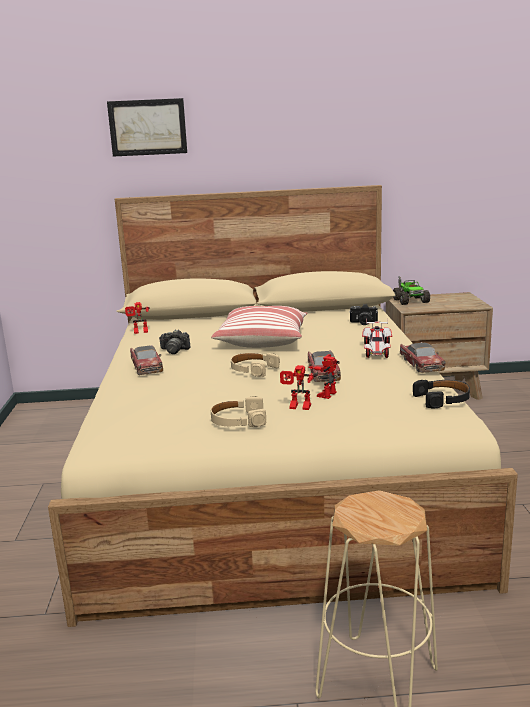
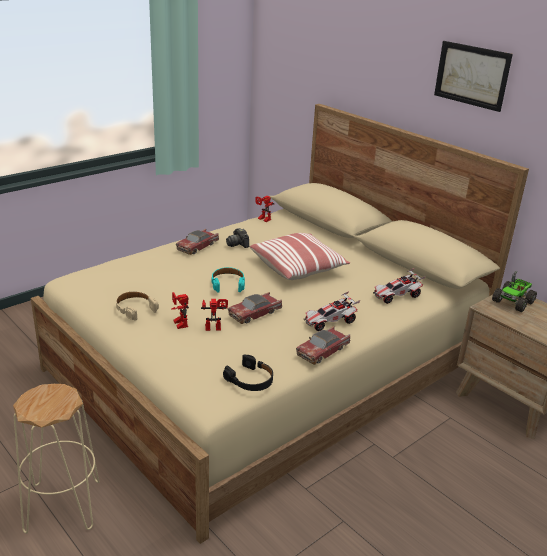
camera: 50 degrees right, 10 degrees up
(147, 127) = (353, 49): picture -> picture (471, 75)
(253, 369) = (228, 284): beige headphones -> turquoise headphones
(363, 323) = (396, 296): camera -> toy car

